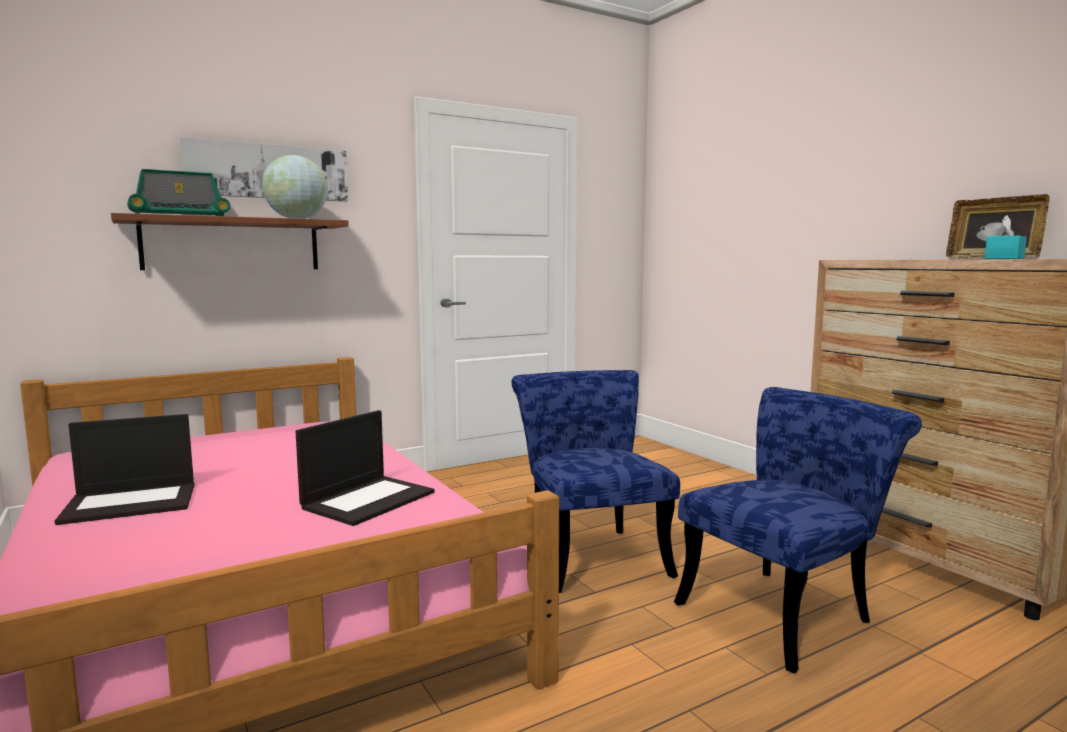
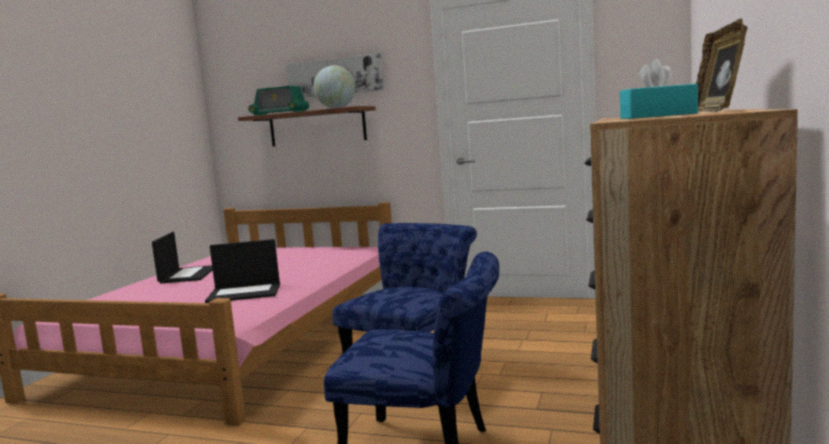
camera: 50 degrees right, 0 degrees up
(132, 502) = (188, 274): laptop -> laptop turned 120 degrees counterclockwise

